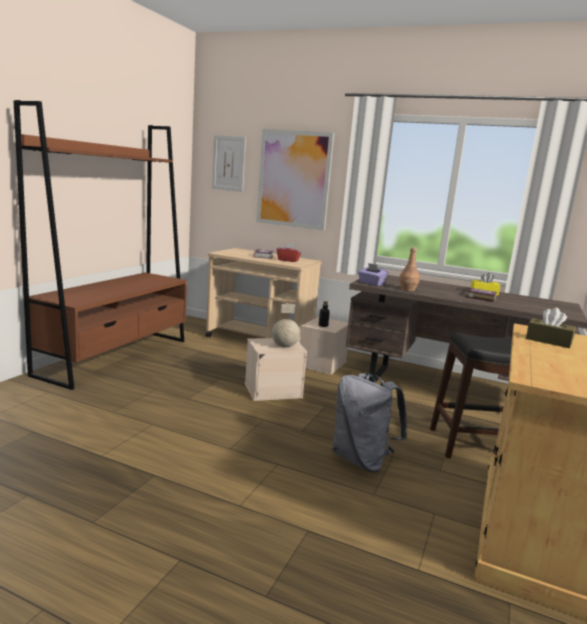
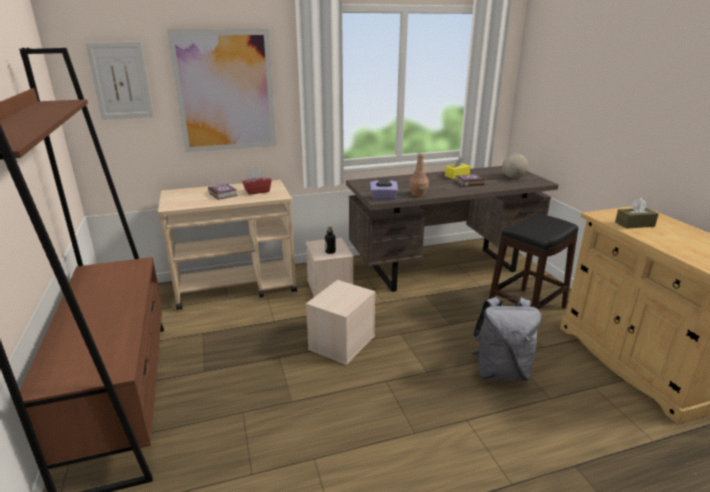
camera: 40 degrees left, 10 degrees up
(285, 346) = (352, 296): globe -> globe (513, 177)

